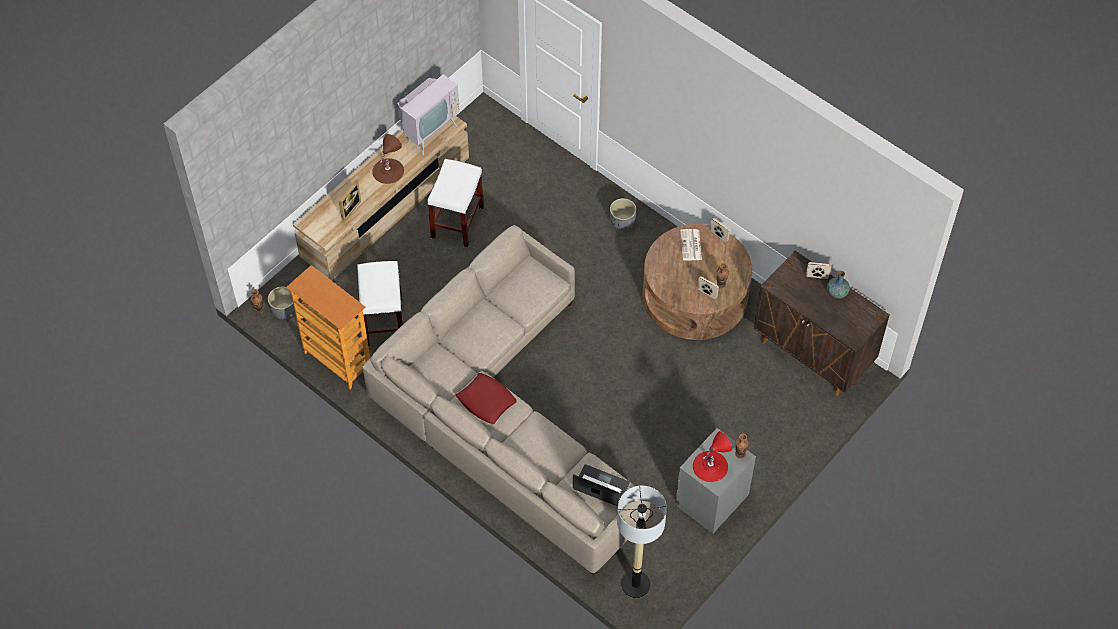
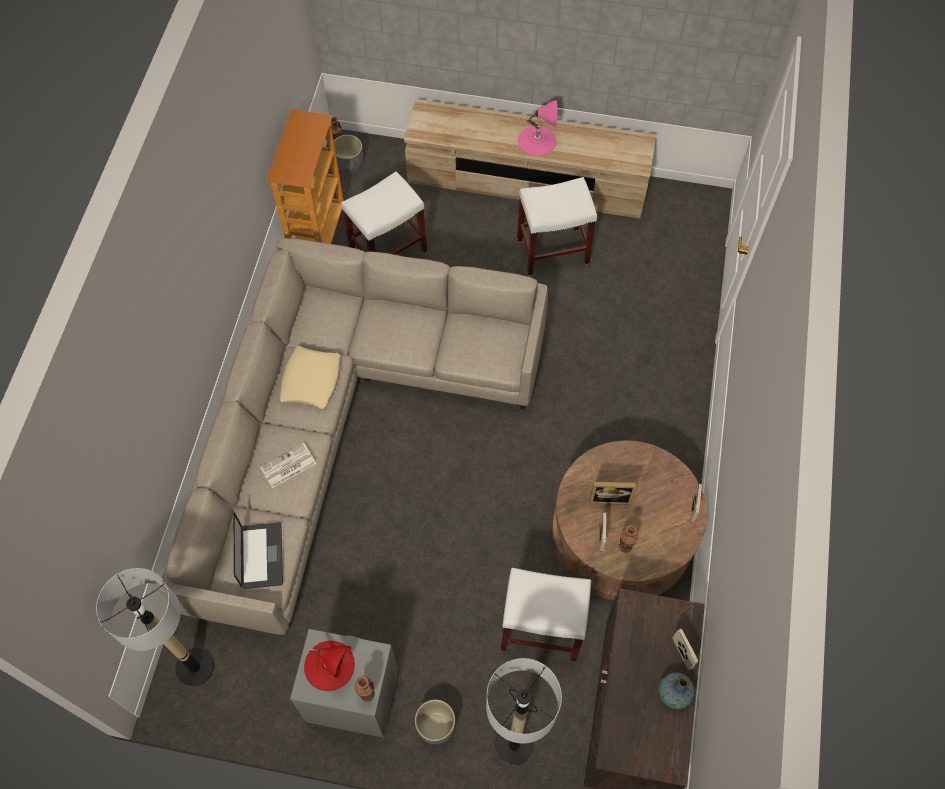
camera: 60 degrees right, 5 degrees up
(348, 209) = (466, 132): picture frame -> picture frame (609, 497)
(388, 170) = (537, 140): brown table lamp -> pink table lamp
(429, 132) = (612, 149): television -> none
(486, 401) = (311, 380): red pillow -> beige pillow
(622, 222) = (666, 405): grey planter -> grey planter (435, 727)
(691, 245) = (657, 484): newspaper -> newspaper (288, 466)
(731, 373) = (540, 629): none -> white stool
(795, 425) = (514, 745): none -> floor lamp

